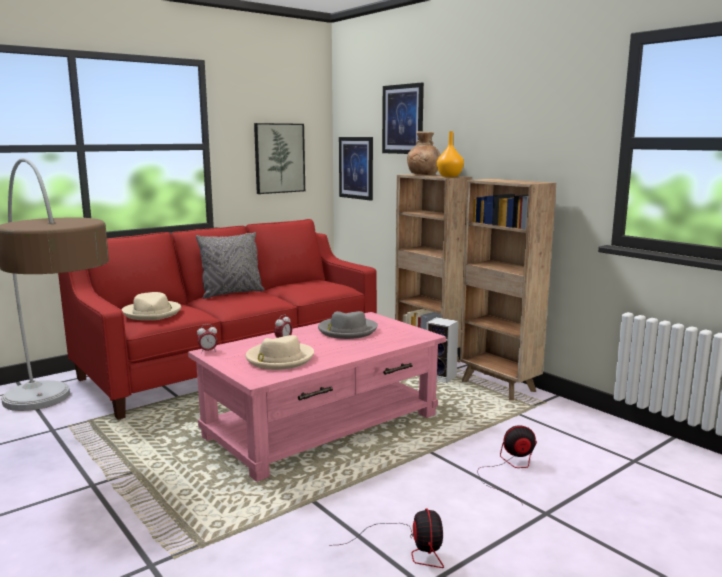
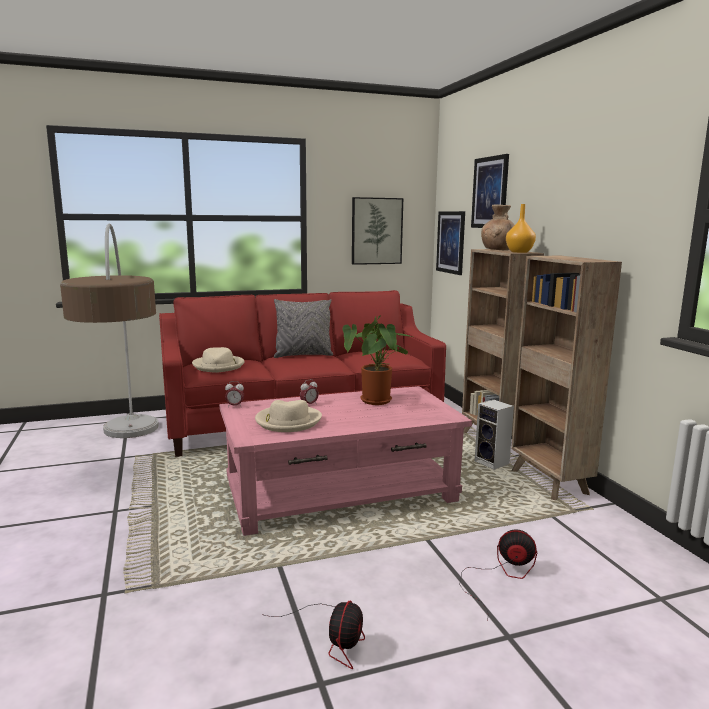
camera: 20 degrees right, 0 degrees up
(347, 330) = (377, 402): grey hat -> potted plant

